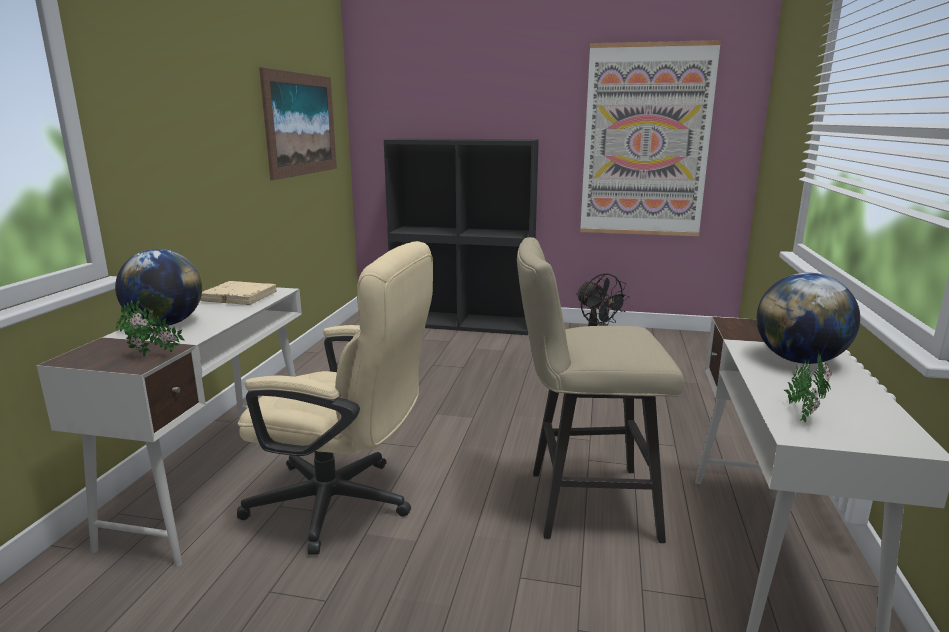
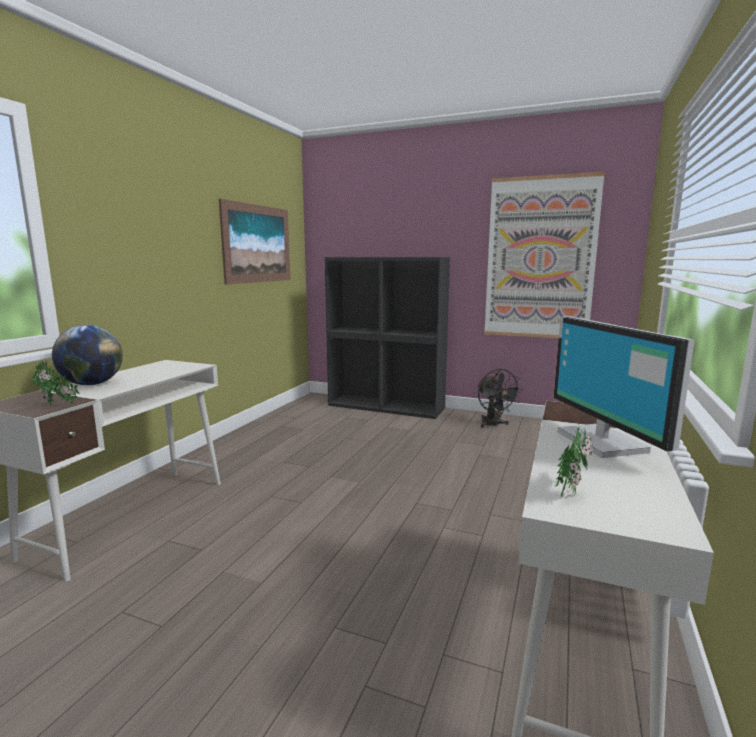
camera: 10 degrees right, 5 degrees down
(239, 297) = (165, 369): beige book -> none
(344, 505) = (219, 545): beige office chair -> none
(581, 503) = (420, 565): beige stool -> none
(799, 360) = (604, 441): globe -> monitor

